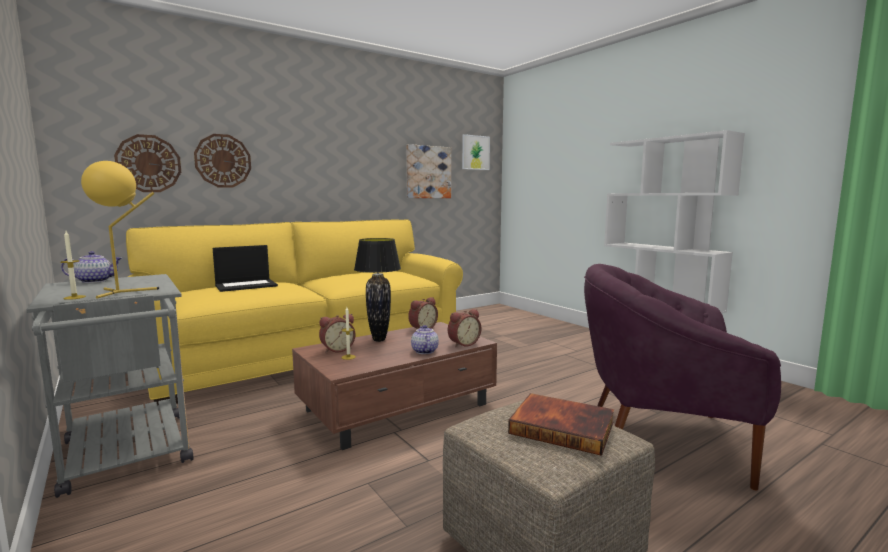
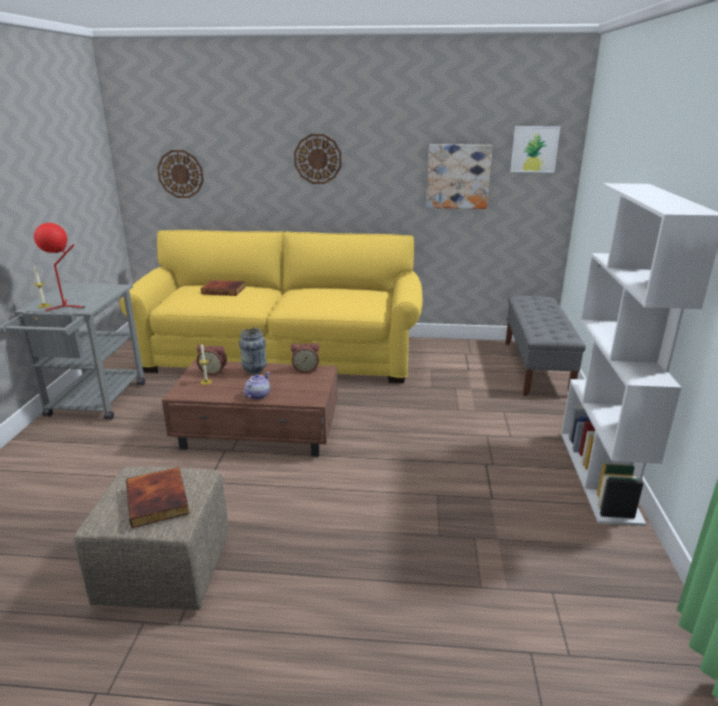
camera: 40 degrees right, 15 degrees up
(95, 281) = (86, 286): teapot -> none
(123, 292) = (67, 306): yellow table lamp -> red table lamp
(223, 161) = (236, 170): wall clock -> wall clock (318, 159)
(246, 285) = (224, 290): laptop -> book
(379, 340) = (254, 371): black table lamp -> vase
(463, 344) = (298, 398): alarm clock -> none
(517, 316) = (536, 368): none -> grey bench
(662, 439) = (386, 557): purple armchair -> none

